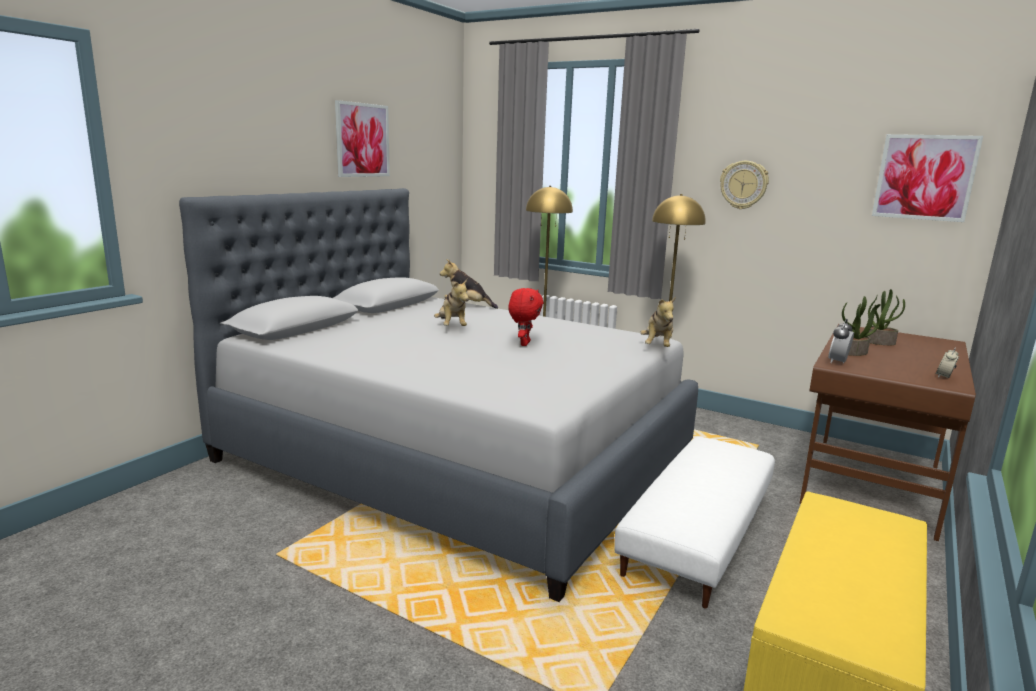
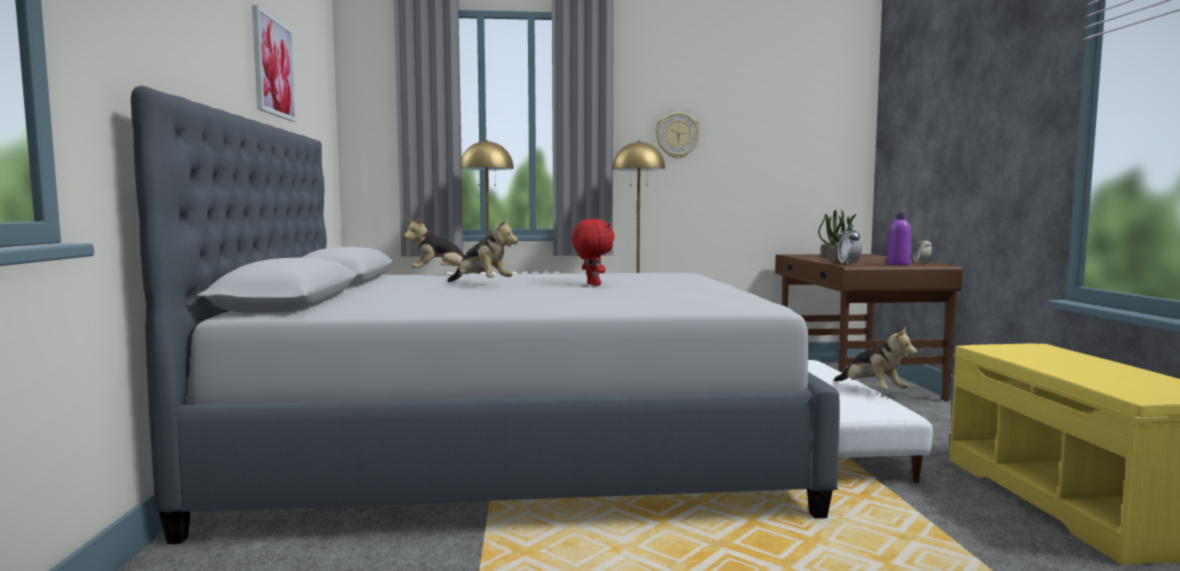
camera: 35 degrees left, 10 degrees down
(657, 346) = (701, 275): plush toy -> plush toy (872, 391)
(901, 373) = (898, 264): none -> purple bottle
(924, 177) = (821, 122): picture -> none

